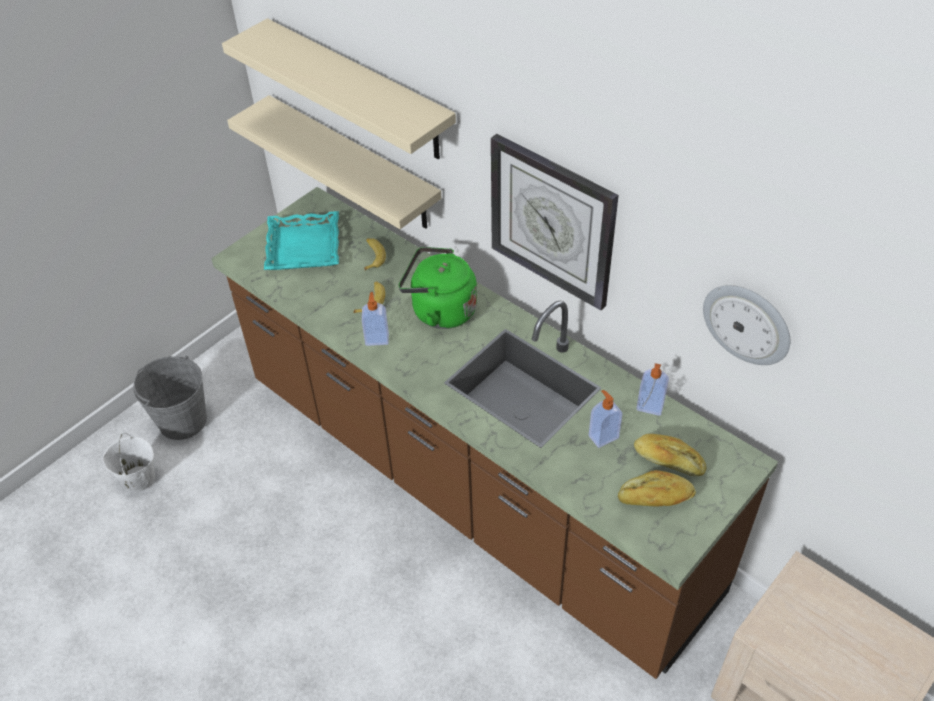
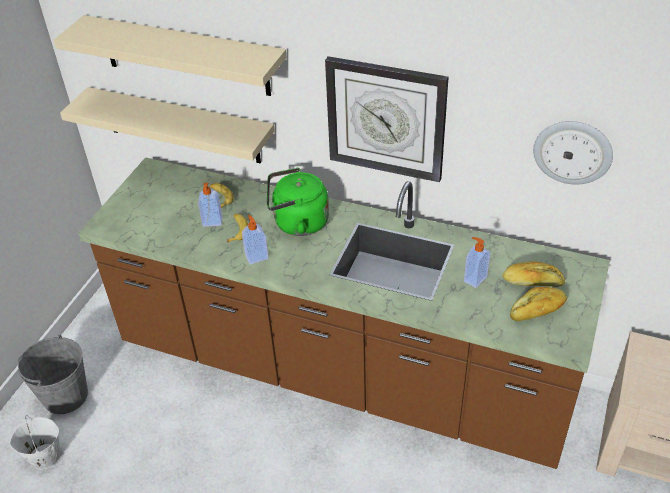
camera: 20 degrees left, 5 degrees down
(303, 247) = (156, 204): turquoise tray -> none
(649, 407) = (498, 248): soap dispenser -> soap dispenser (212, 222)

